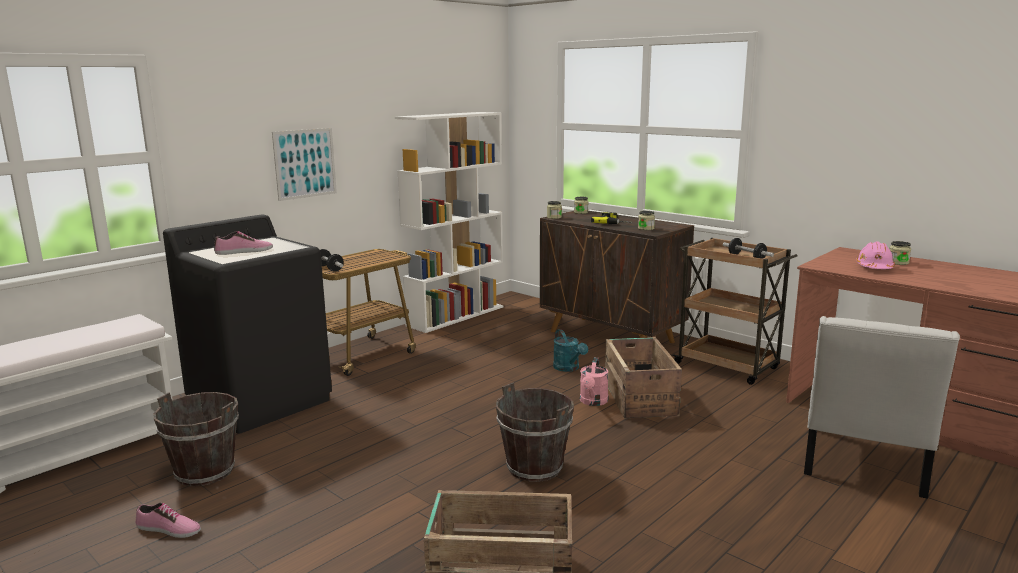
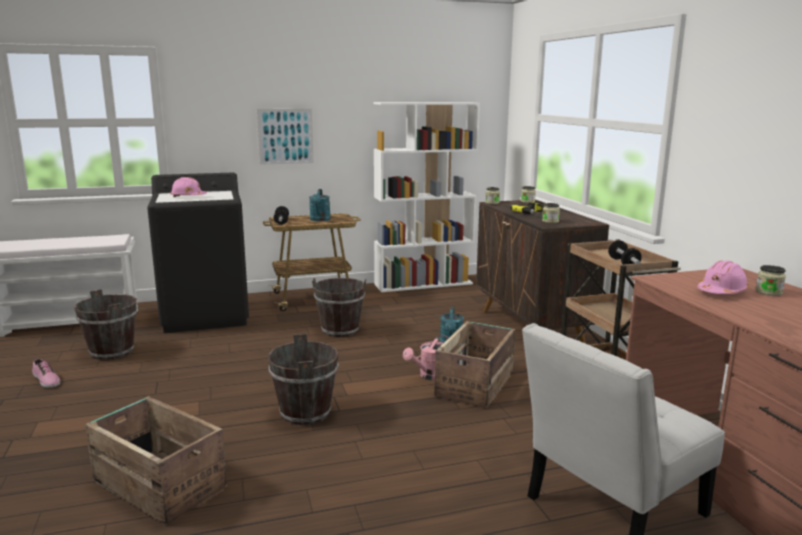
camera: 30 degrees right, 0 degrees up
(244, 251) = (188, 197): shoe -> pink hard hat
(366, 260) = (319, 220): none -> turquoise watering can
(443, 380) = (340, 330): none -> brown bucket

